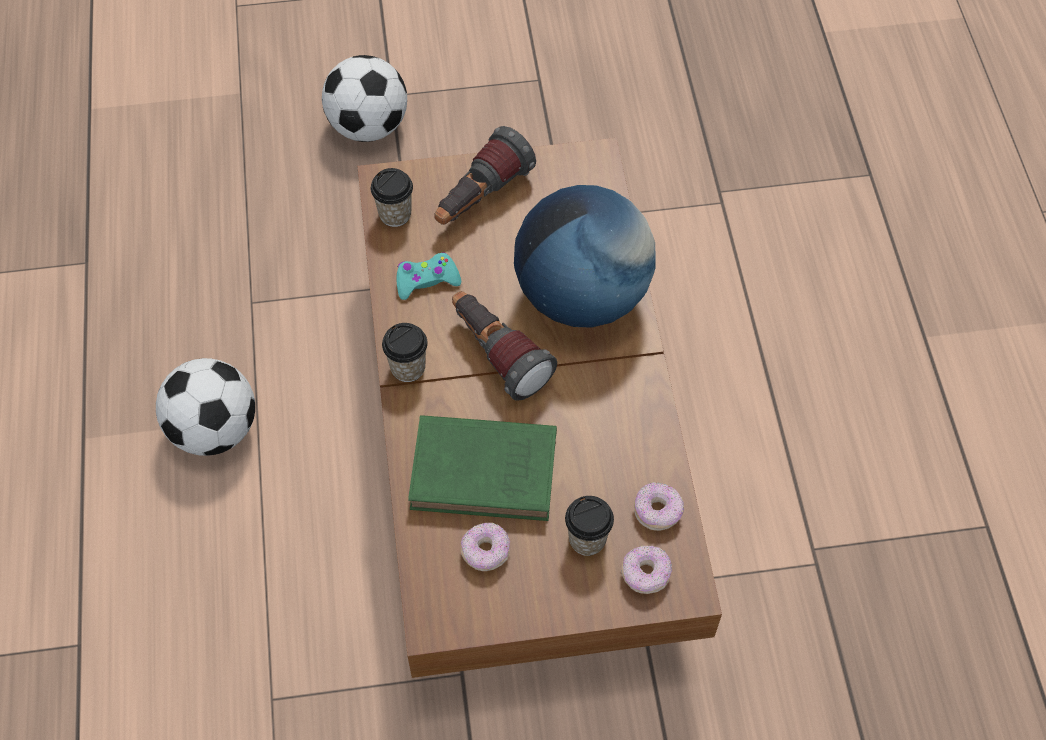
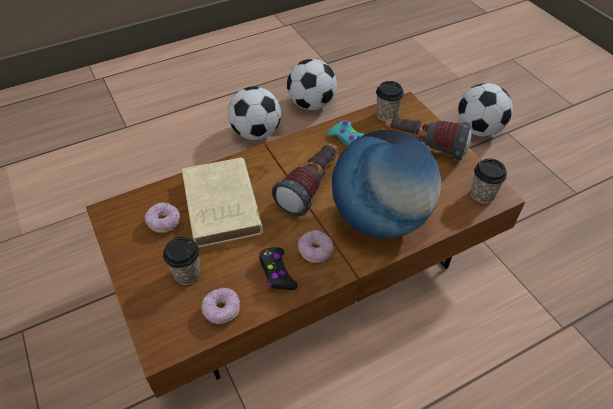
camera: 70 degrees right, 10 degrees down
(186, 324) = (311, 104): none -> football
(408, 368) = (281, 151): cup -> cup (482, 195)
(488, 472) = (222, 208): green book -> beige book
(623, 436) = (277, 273): none -> black game controller
(645, 574) = (168, 316): donut -> donut (315, 251)

